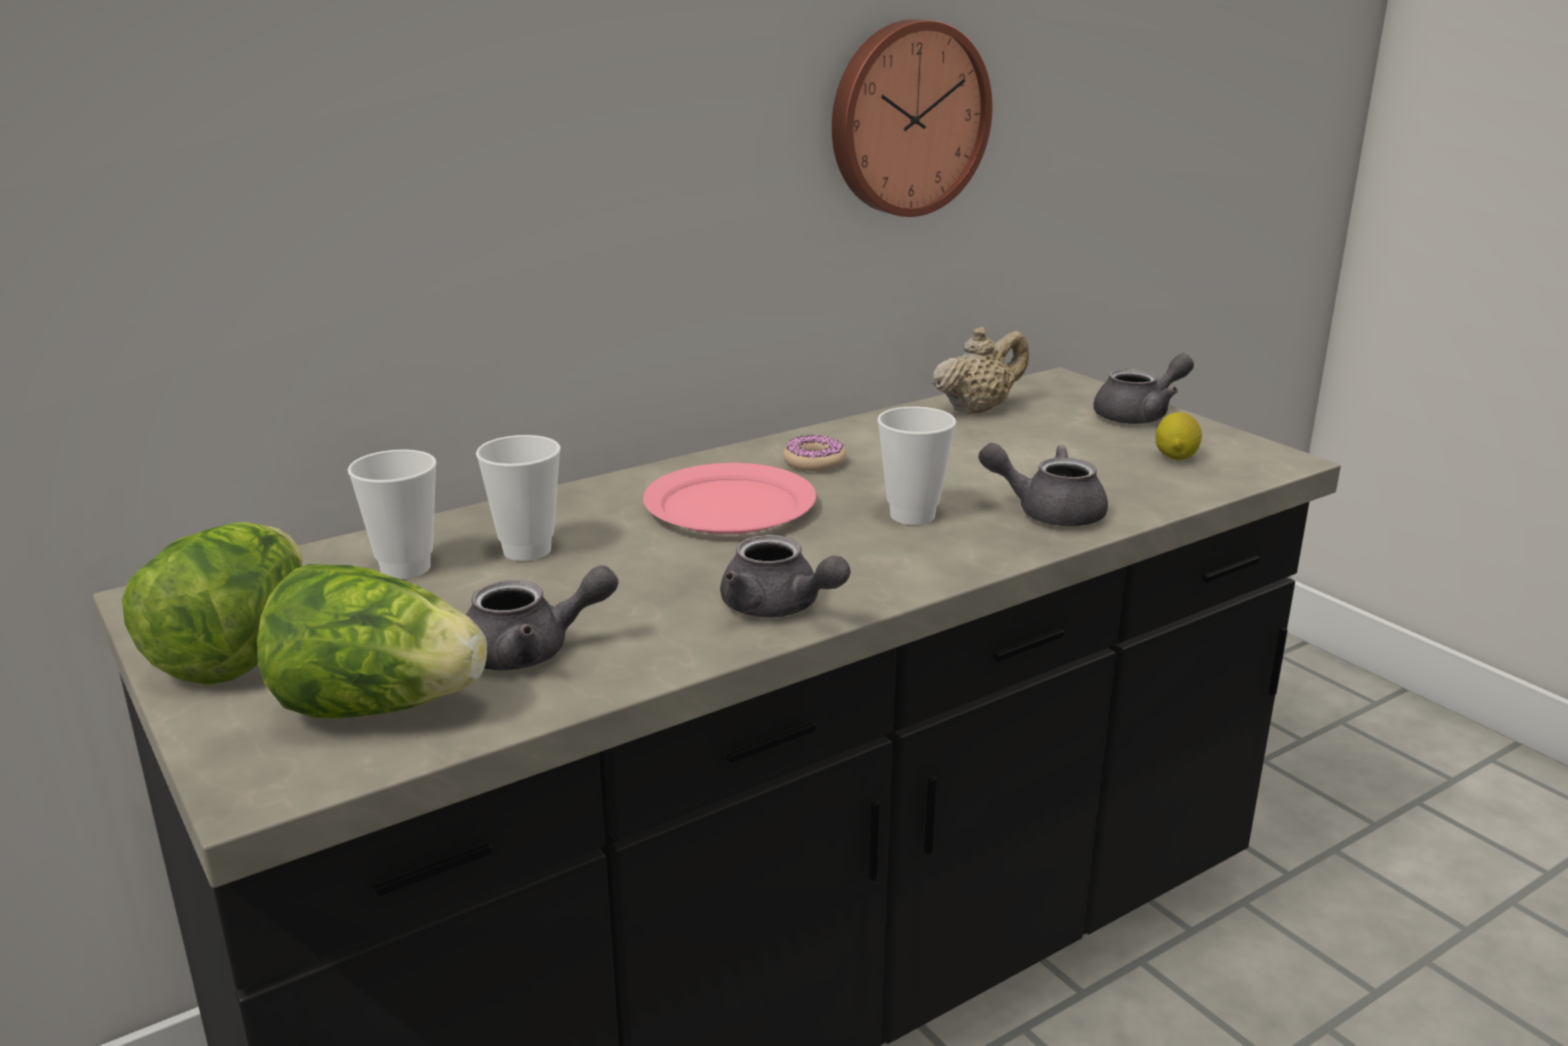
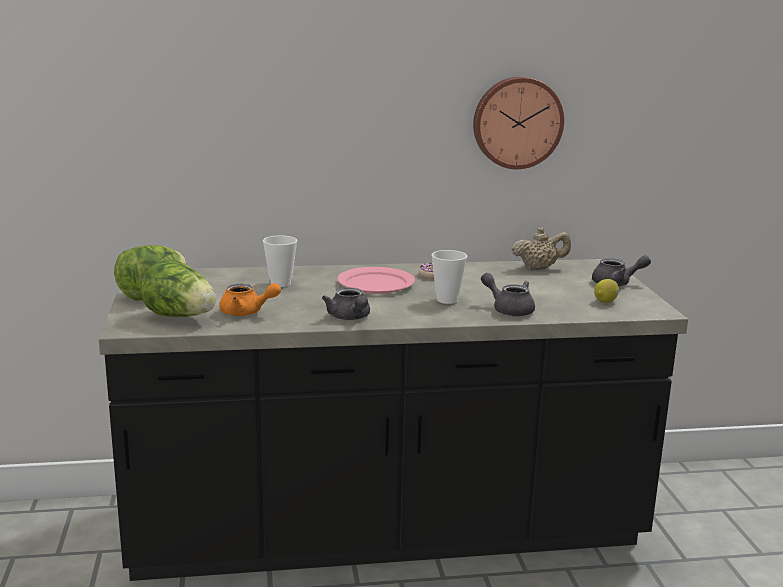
camera: 25 degrees right, 5 degrees down
(405, 568) = (232, 281): cup -> none
(532, 651) = (246, 312): grey teapot -> orange teapot

